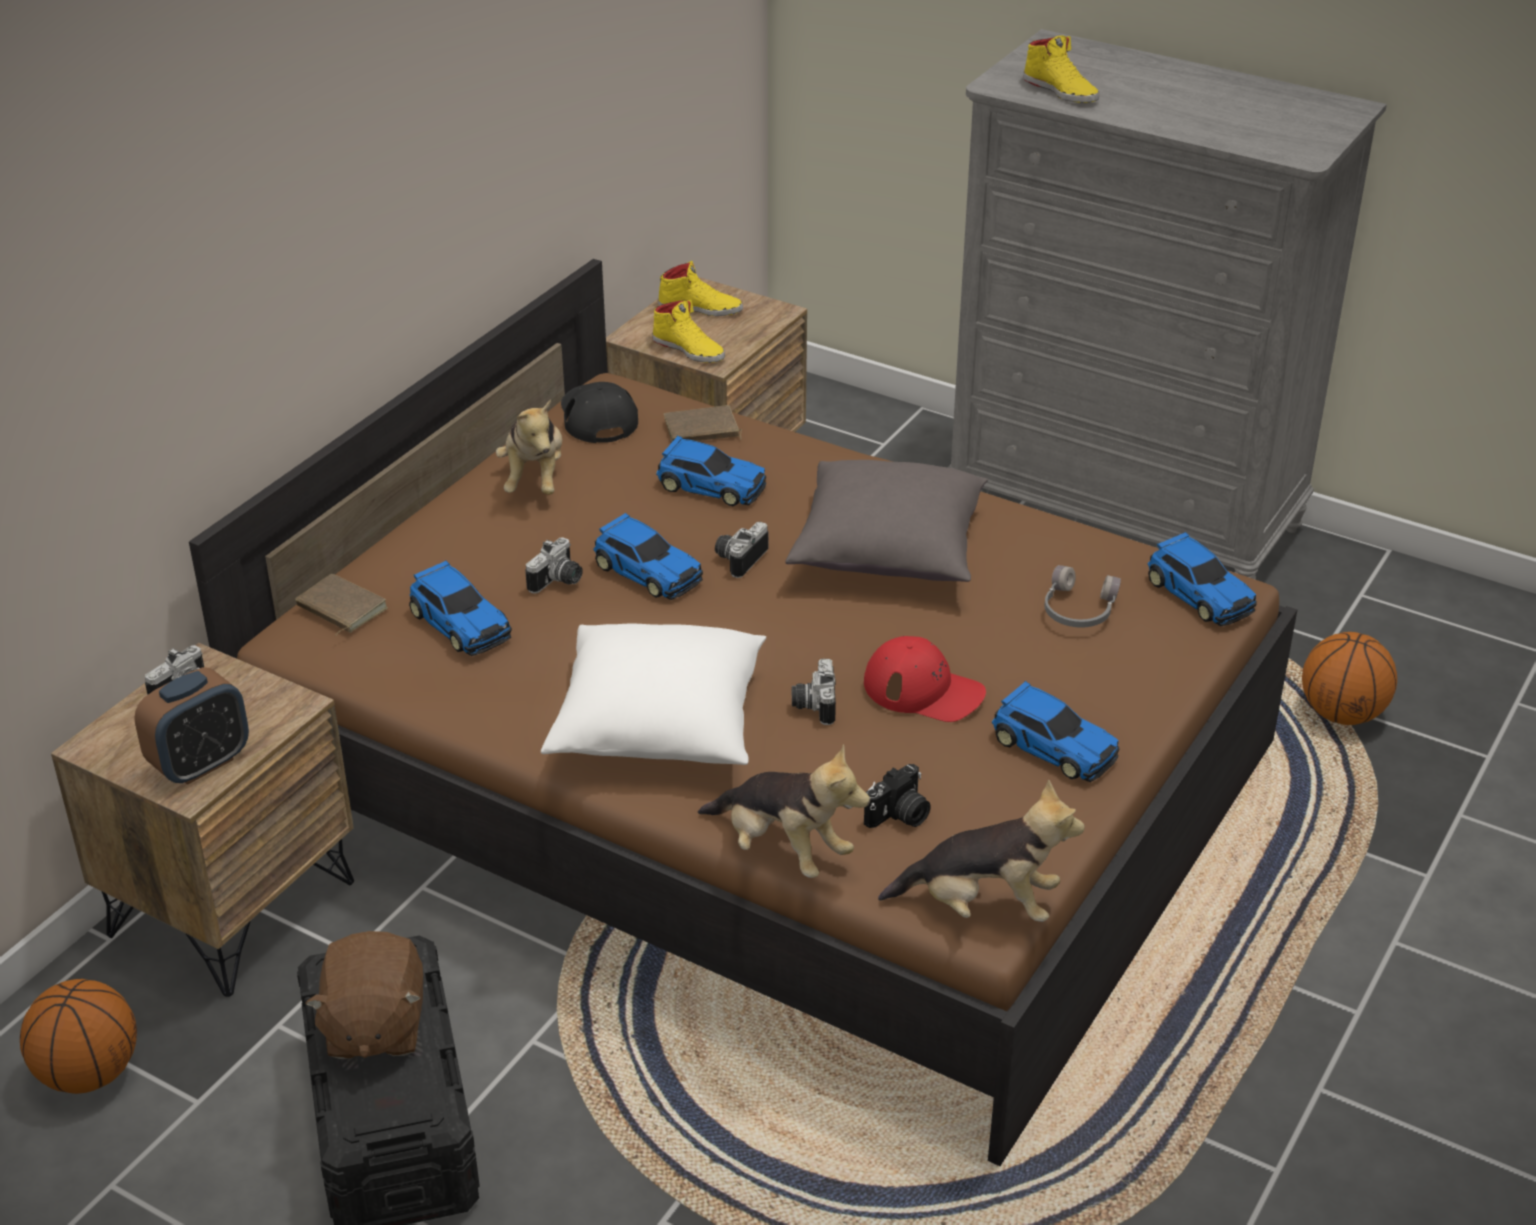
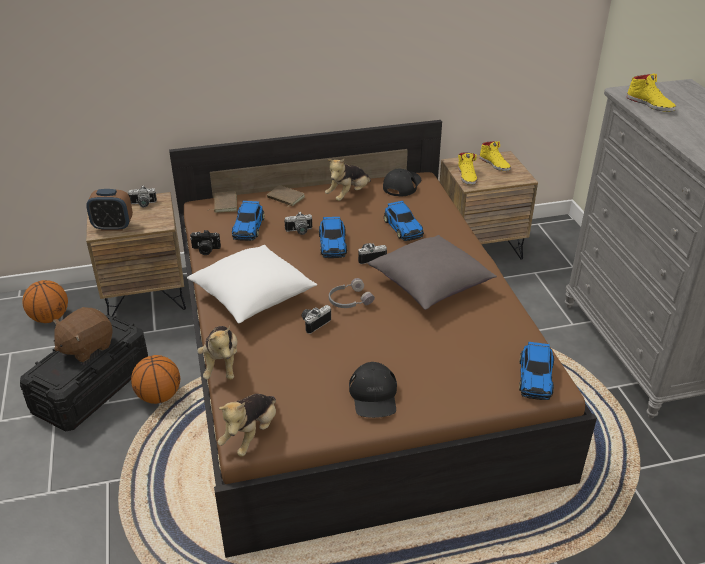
camera: 45 degrees right, 0 degrees up
(701, 431) = (431, 207): brown book -> brown book (285, 198)
(899, 816) = (277, 381): camera -> camera (205, 250)
(924, 690) = (359, 343): red cap -> none
(982, 906) = (251, 434): plush toy -> plush toy turned 60 degrees clockwise
(1052, 746) = (374, 395): toy car -> black cap
(1061, 90) = (650, 104): yellow shoe -> yellow shoe turned 45 degrees counterclockwise
(1077, 610) = (470, 351): grey headphones -> grey headphones (349, 300)
(1342, 714) = (632, 495): basketball -> basketball (159, 396)

